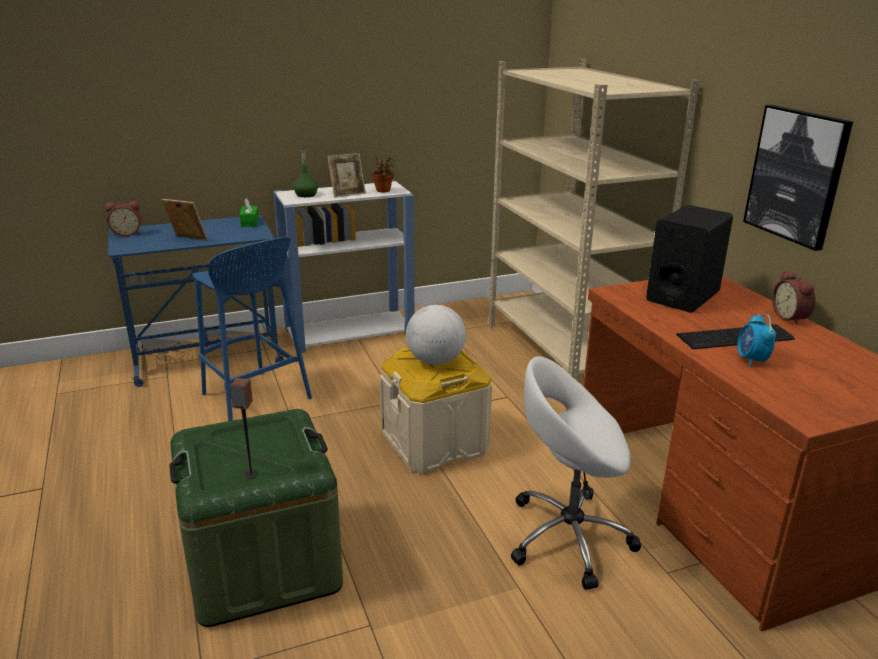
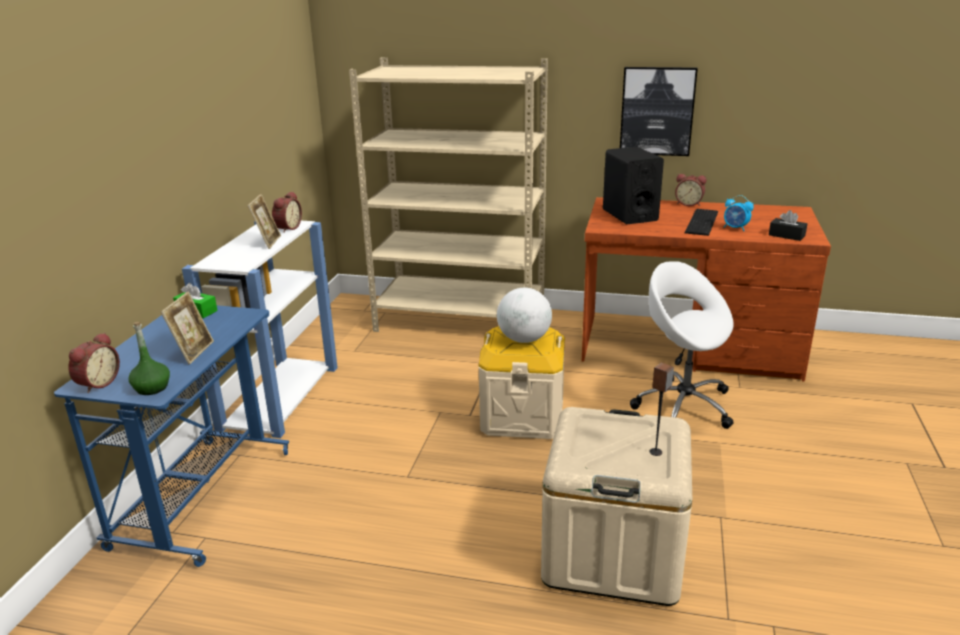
camera: 55 degrees left, 0 degrees up
(187, 240) = (193, 352): picture frame -> picture frame turned 135 degrees clockwise
(253, 399) = (338, 489): blue stool -> none
(263, 564) = (613, 551): green storage box -> beige storage box
(306, 195) = (233, 257): green bottle -> green bottle (152, 388)
(383, 191) = (287, 228): potted plant -> alarm clock
(566, 537) = (682, 406): white office chair -> white office chair turned 90 degrees clockwise
(788, 398) = (786, 235): none -> black tissue box

